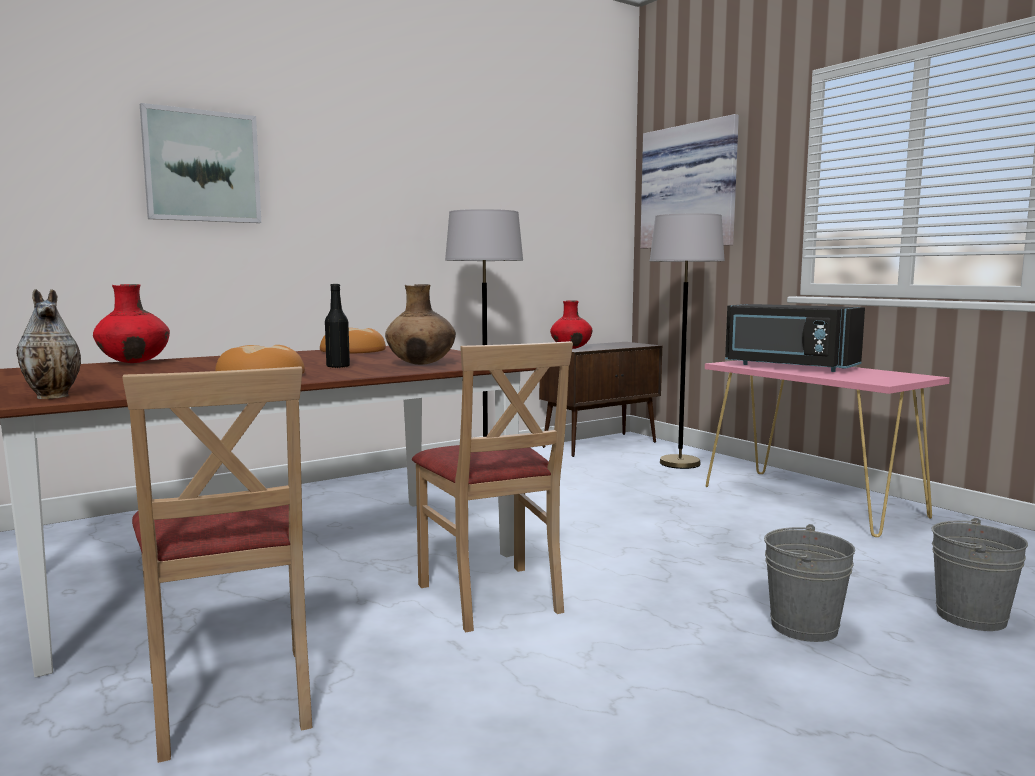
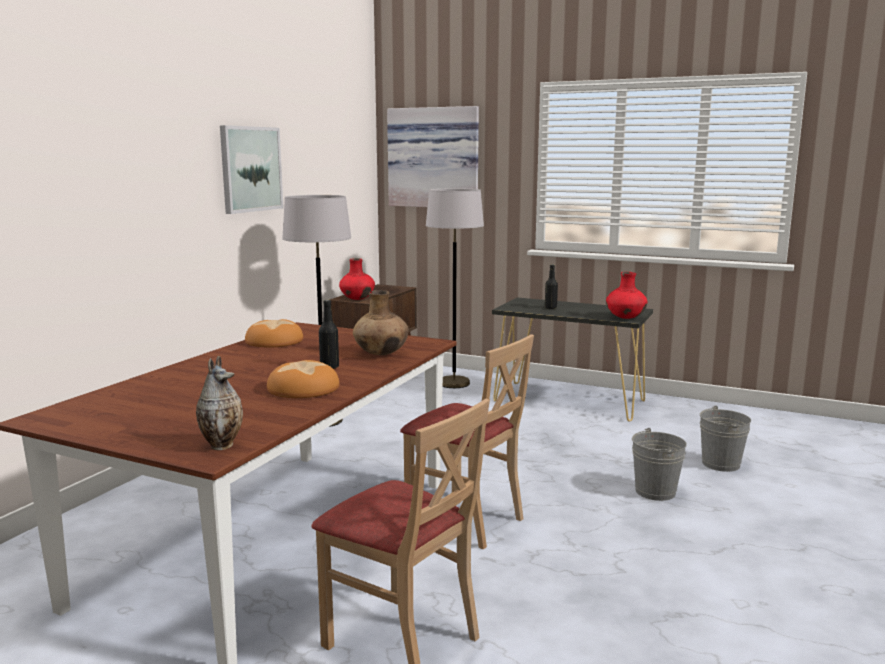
camera: 30 degrees left, 5 degrees up
(134, 362) = (127, 387): red vase -> red vase (625, 318)
(202, 166) = (77, 170): picture -> picture (250, 169)
(788, 366) = (550, 308): black microwave -> black bottle
(811, 501) = (569, 401): pink console table -> black console table

